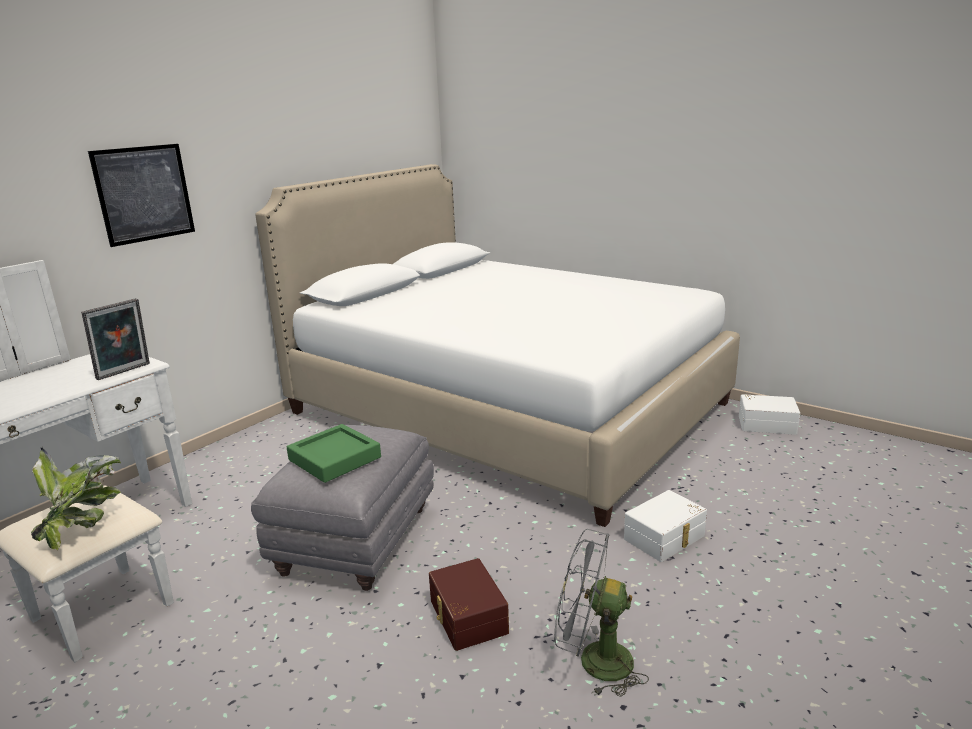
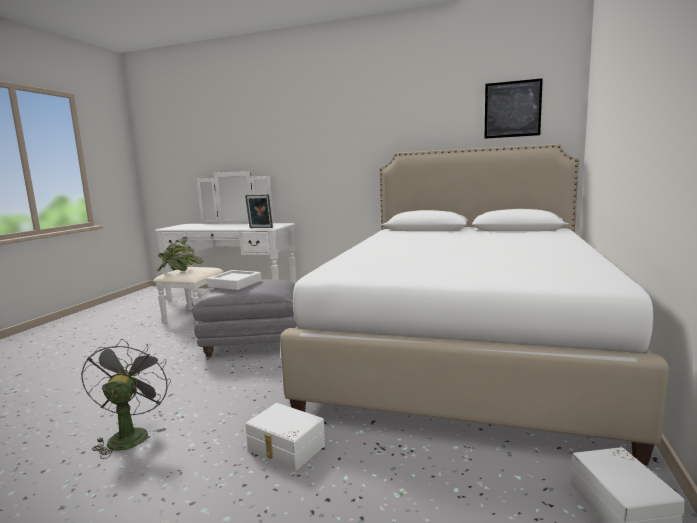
camera: 70 degrees right, 10 degrees down
(144, 194) = (322, 151): picture -> picture (512, 109)
(334, 459) = (235, 284): green tray -> white tray
(466, 617) = (181, 387): brown storage box -> none

